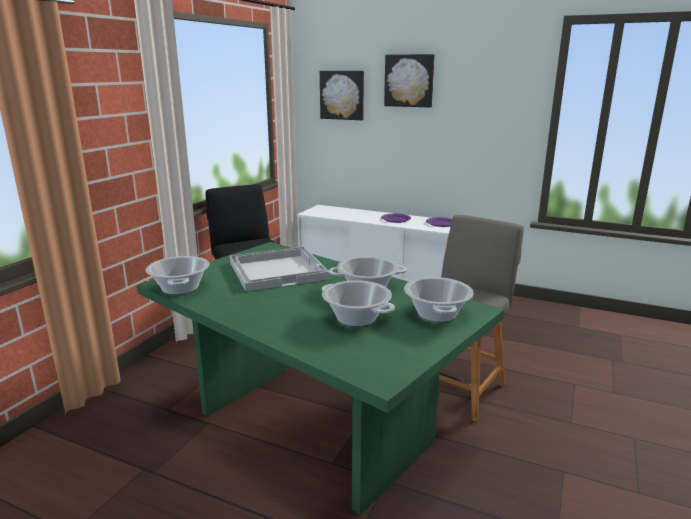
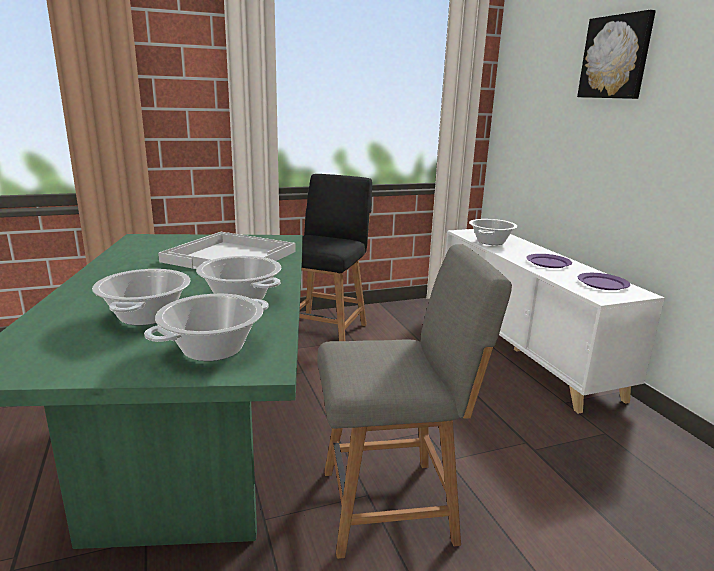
camera: 45 degrees right, 0 degrees up
(180, 288) = (135, 244): cooking pot -> cooking pot (490, 242)
(342, 95) = (539, 83): picture -> none

